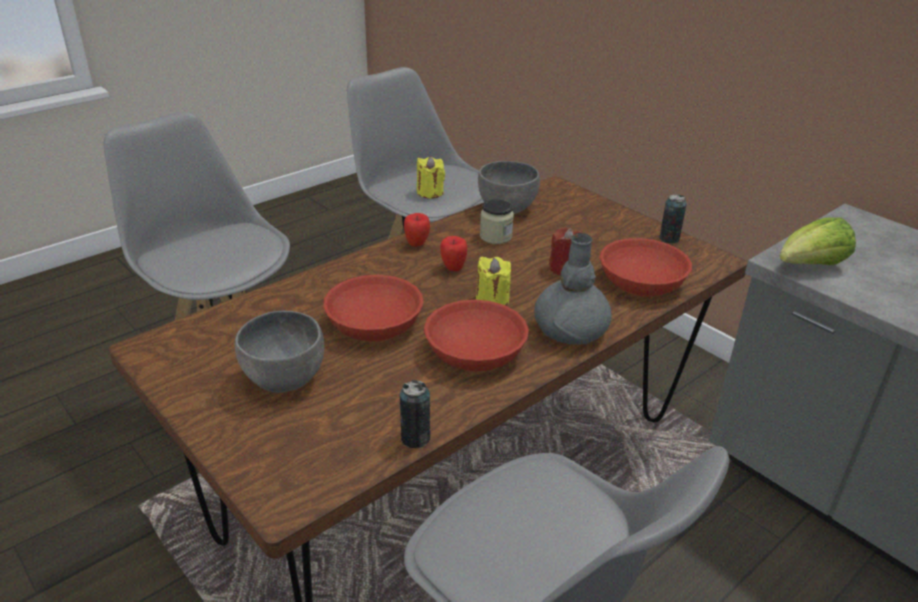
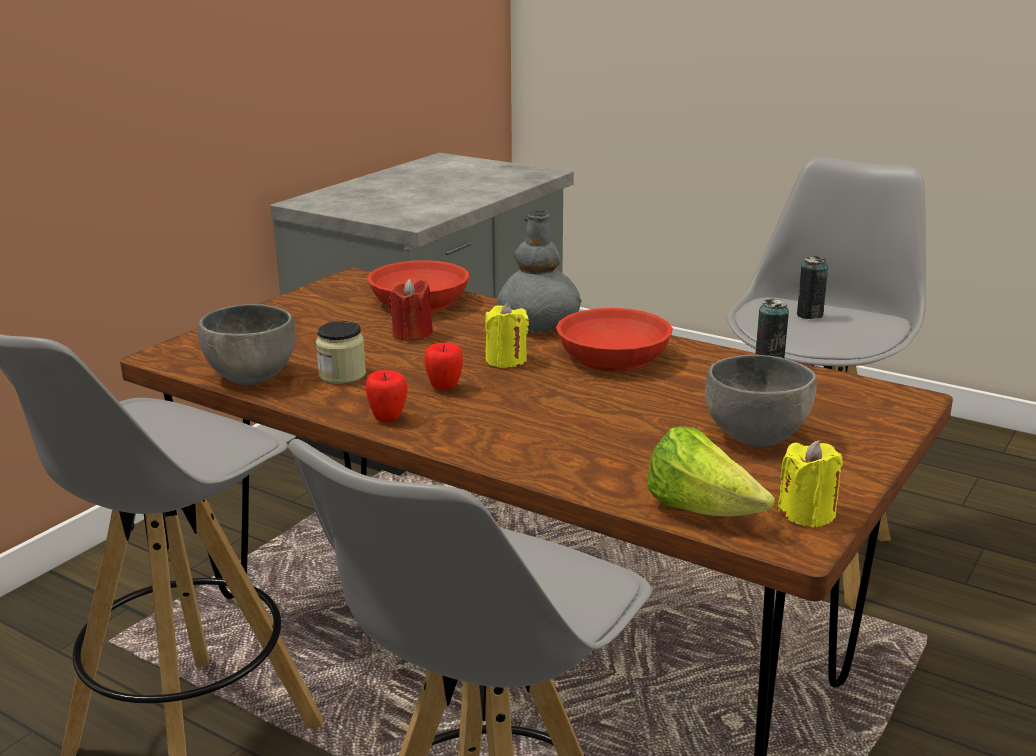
camera: 105 degrees left, 10 degrees down
(374, 323) = (604, 411): red bowl -> none
(430, 192) = (199, 434): yellow candle -> yellow candle (807, 513)
(669, 239) = (312, 295): can -> can (809, 315)
(810, 266) = (418, 215): lettuce -> lettuce (701, 510)

